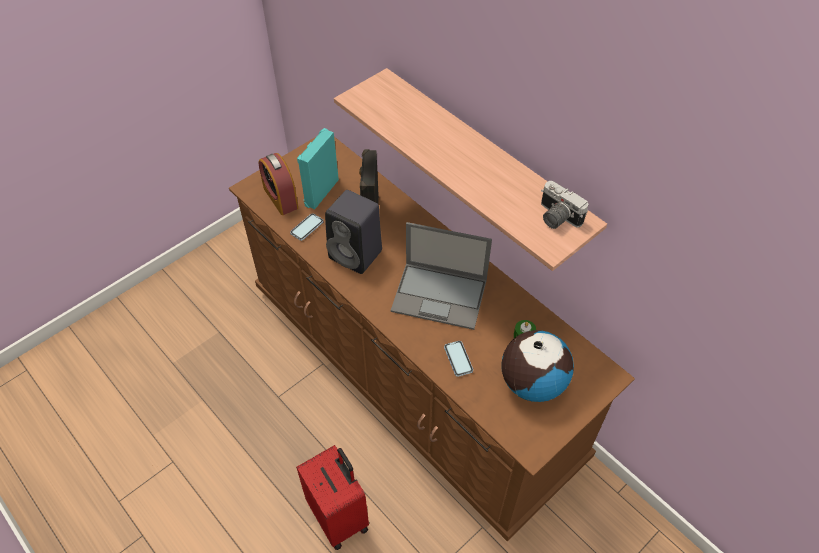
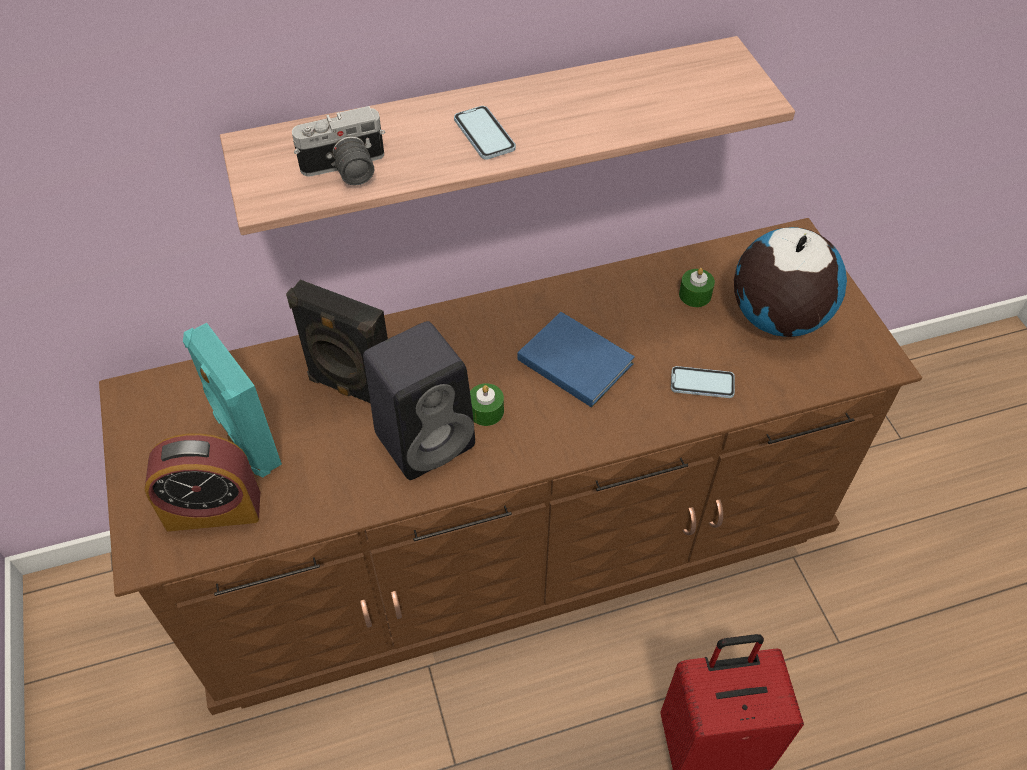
camera: 65 degrees left, 0 degrees up
(307, 227) = (316, 491): phone -> phone (484, 135)
(385, 271) = (486, 411): none -> green candle
(440, 295) = (574, 359): laptop -> blue book
(556, 217) = (702, 74): camera -> camera (346, 171)

